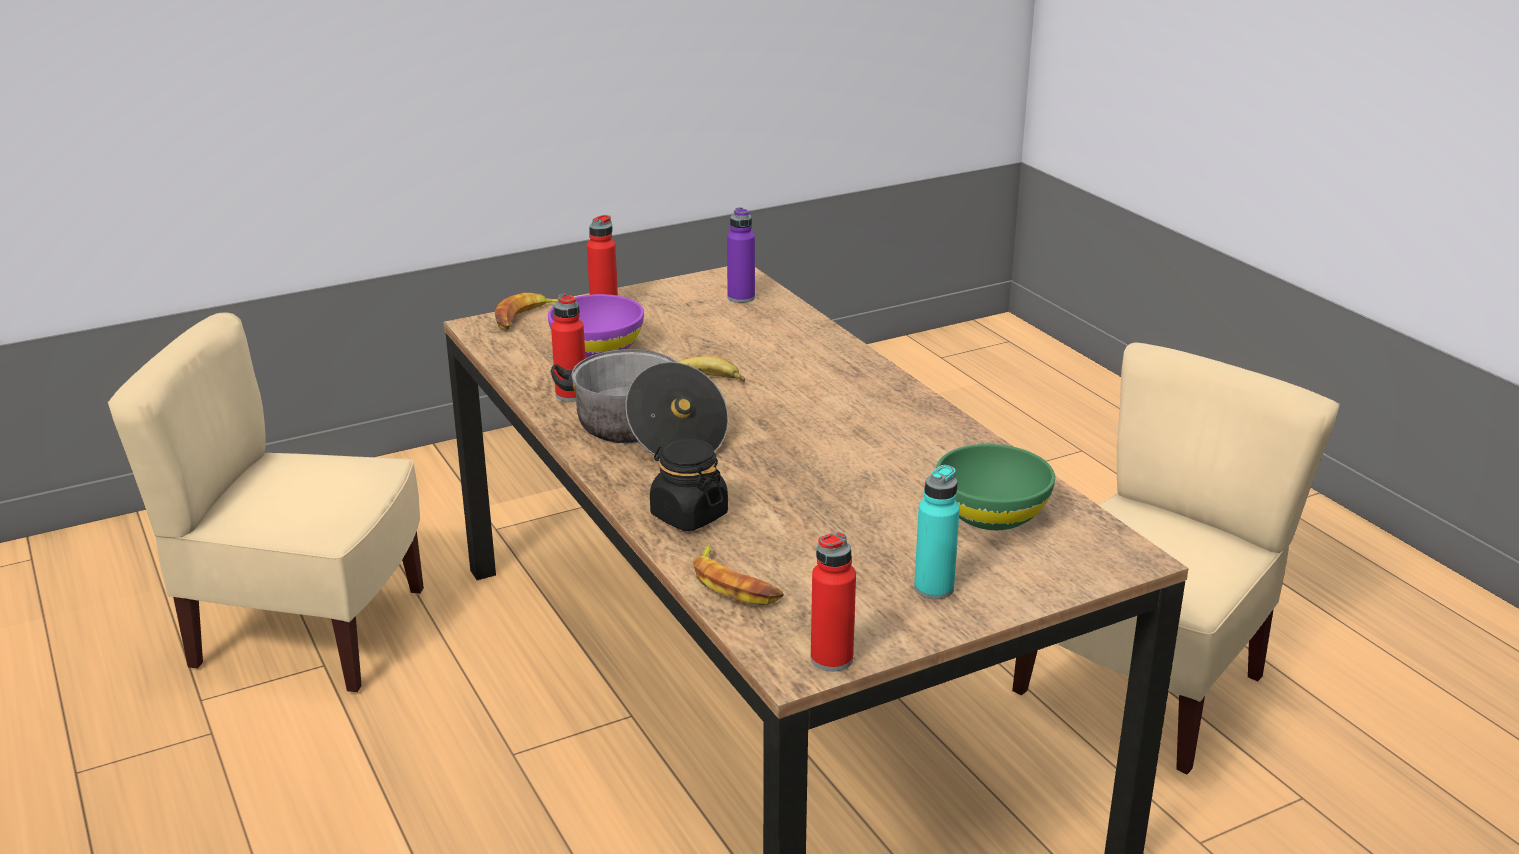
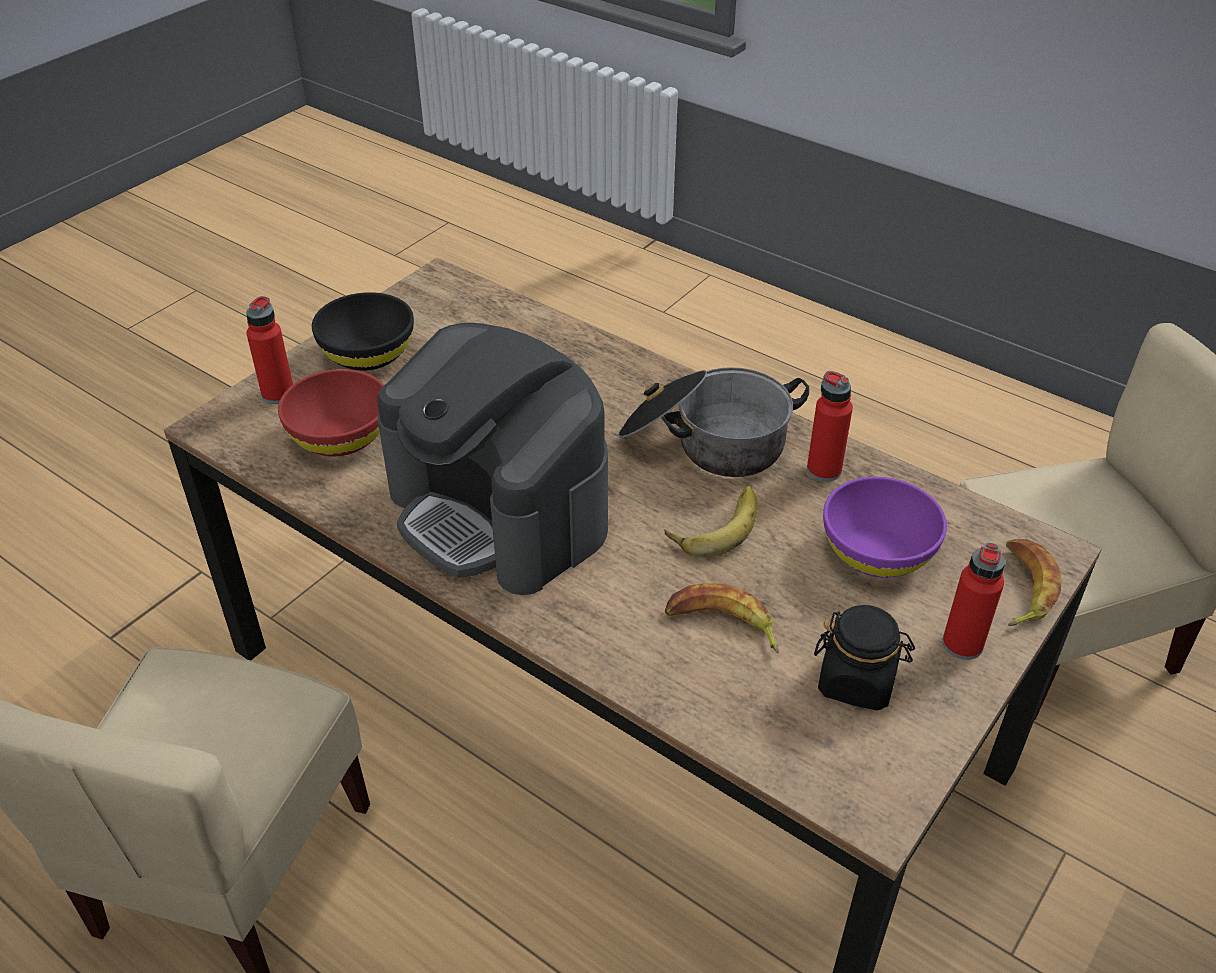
camera: 155 degrees right, 15 degrees up
(688, 515) = (592, 366): black jar -> black jar (857, 681)
(734, 584) = (515, 320): banana -> banana (722, 625)
(741, 297) = (815, 740): purple bottle -> none
(831, 659) = (418, 289): red bottle -> red bottle (278, 394)
(865, 429) = (500, 512): none -> coffee machine
(934, 588) = (368, 355): turquoise bottle -> black bowl
(992, 515) = (339, 437): green bowl -> red bowl

